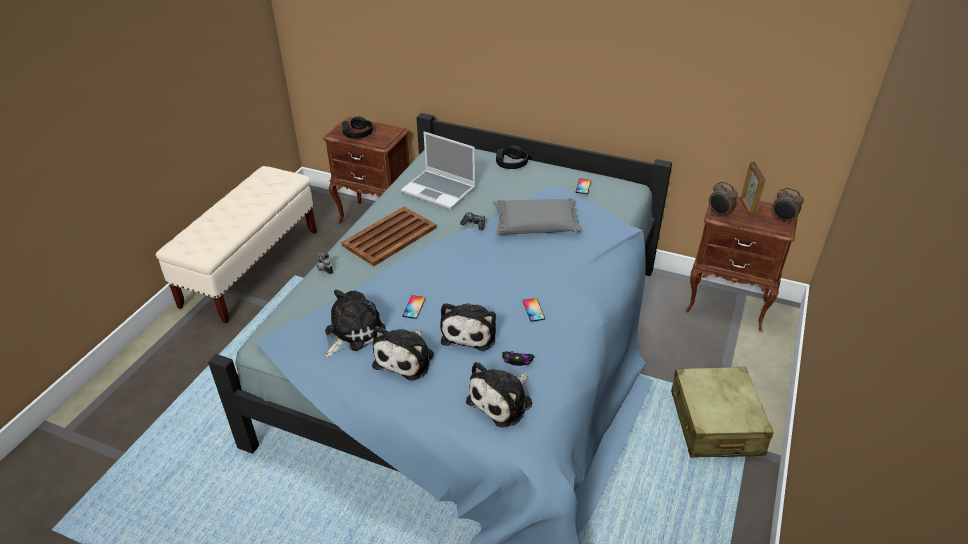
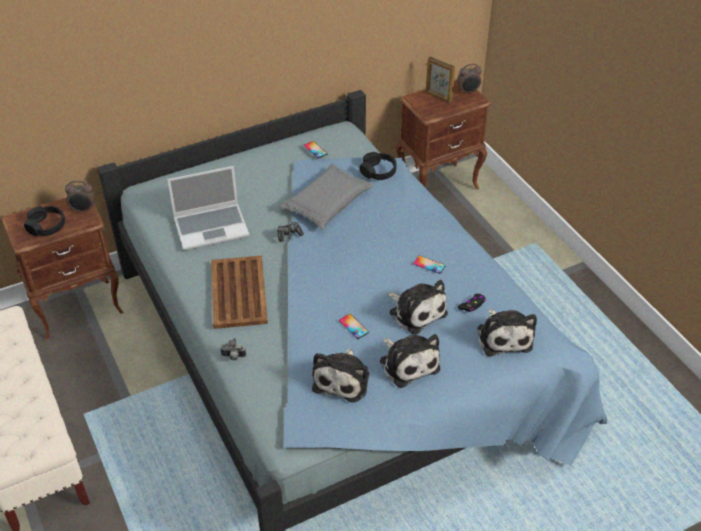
camera: 50 degrees left, 5 degrees up
(351, 332) = (343, 379): plush toy -> plush toy turned 150 degrees counterclockwise
(511, 163) = (228, 166): black headphones -> black headphones (378, 171)
(715, 423) = (530, 271): beige suitcase -> none
(719, 213) = (428, 112): alarm clock -> alarm clock (83, 210)

